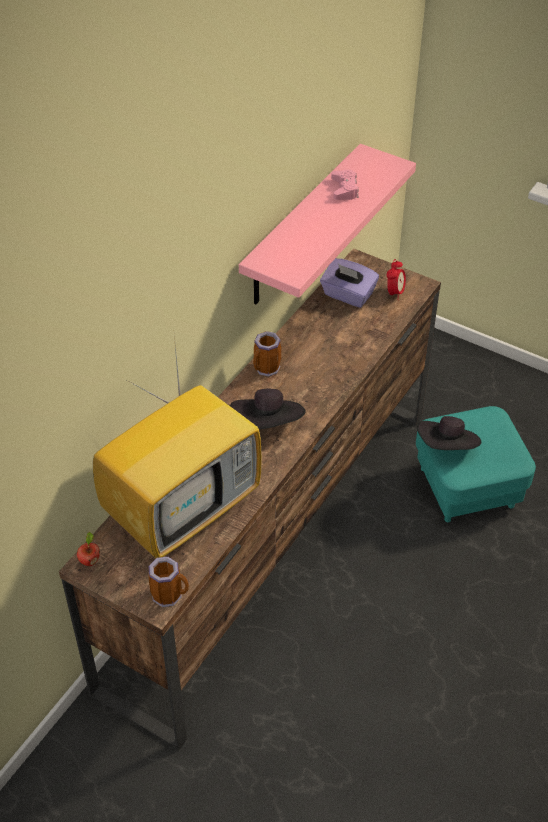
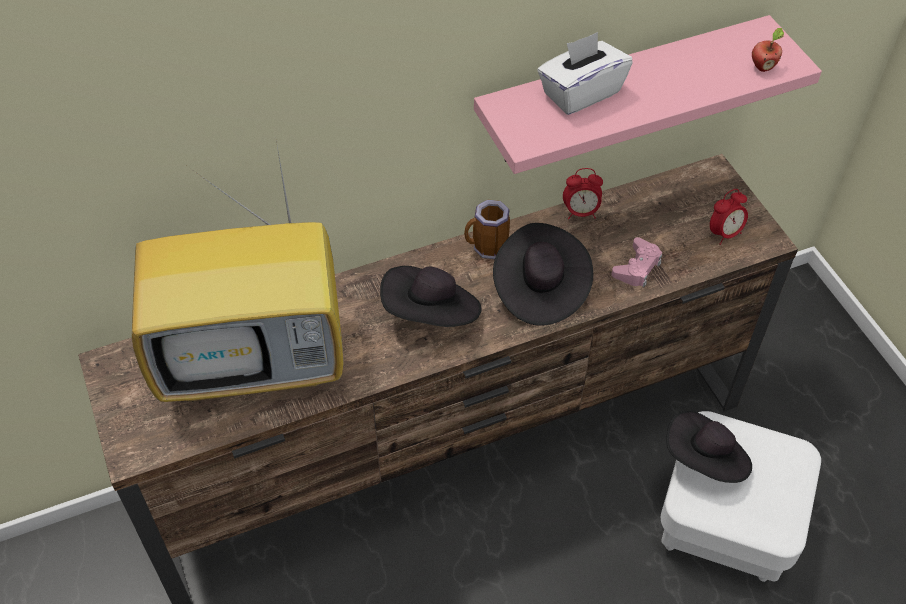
camera: 35 degrees right, 5 degrees up
(89, 560) = (115, 361): apple -> apple (762, 67)
(170, 595) = (154, 449): mug -> none
(298, 233) = (580, 93): none -> white tissue box
(303, 321) = (580, 212): none -> alarm clock
(319, 377) = (539, 289): none -> black hat
(344, 189) = (692, 64): pink game controller -> pink game controller (637, 267)
(348, 295) = (663, 208): purple tissue box -> none
(467, 487) = (726, 522): turquoise ottoman -> white ottoman

